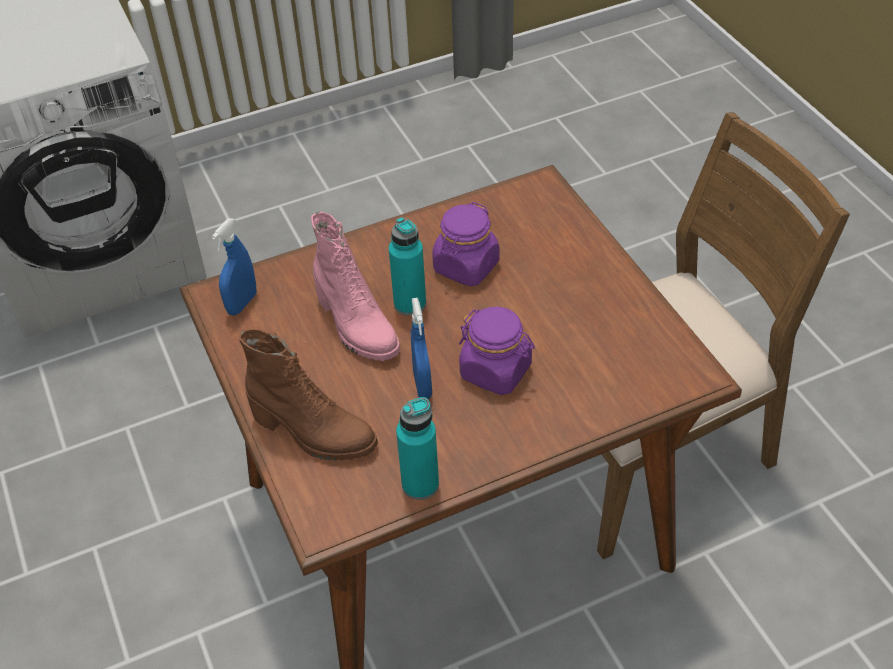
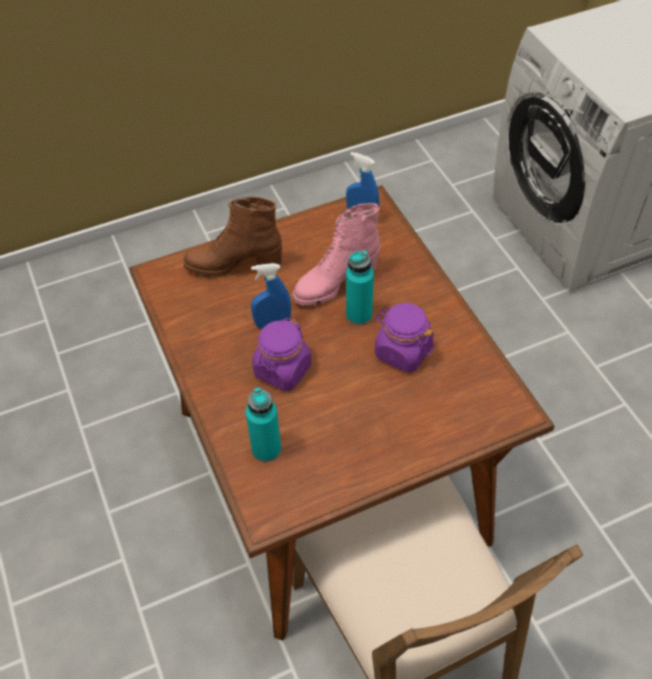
camera: 90 degrees right, 5 degrees up
(313, 433) = (234, 264): brown boot -> brown boot turned 60 degrees clockwise
(420, 484) = (180, 324): turquoise bottle -> turquoise bottle (266, 449)

